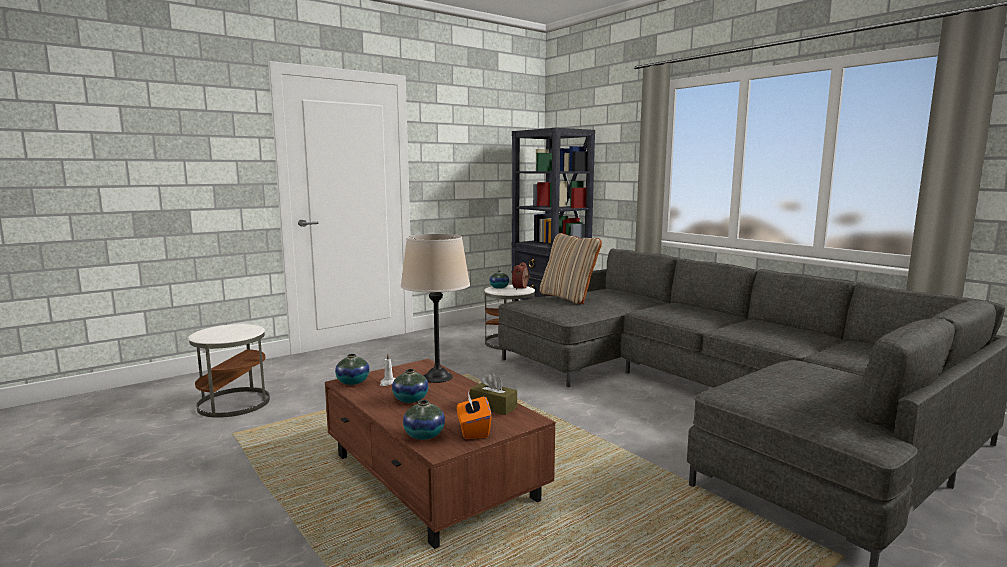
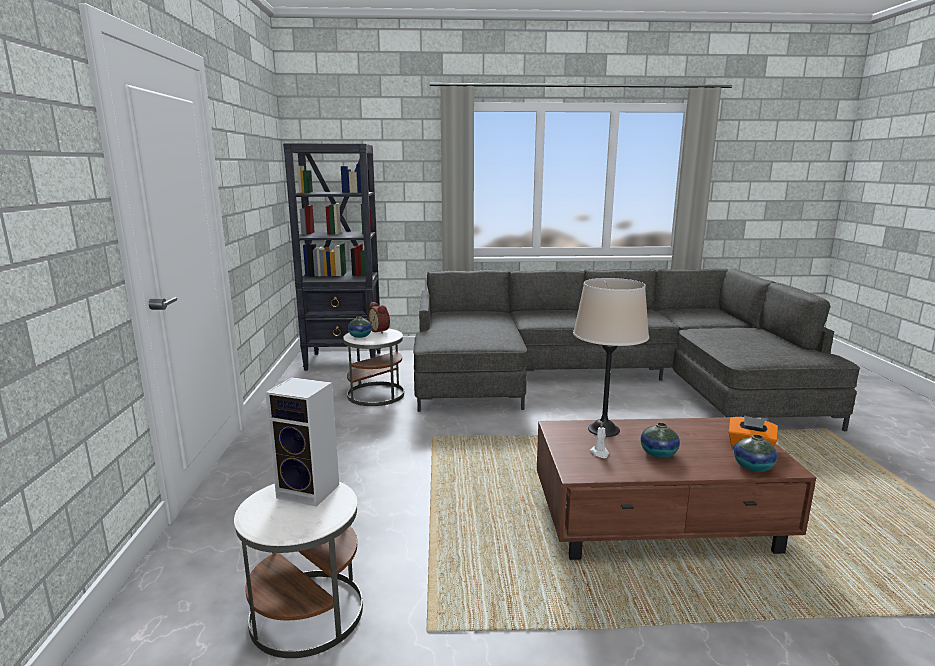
camera: 55 degrees left, 5 degrees up
(244, 330) = (311, 491): none -> speaker
(353, 382) = (581, 469): vase -> none
(493, 406) = (699, 427): brown tissue box -> none
(568, 297) = (451, 328): beige pillow -> none

